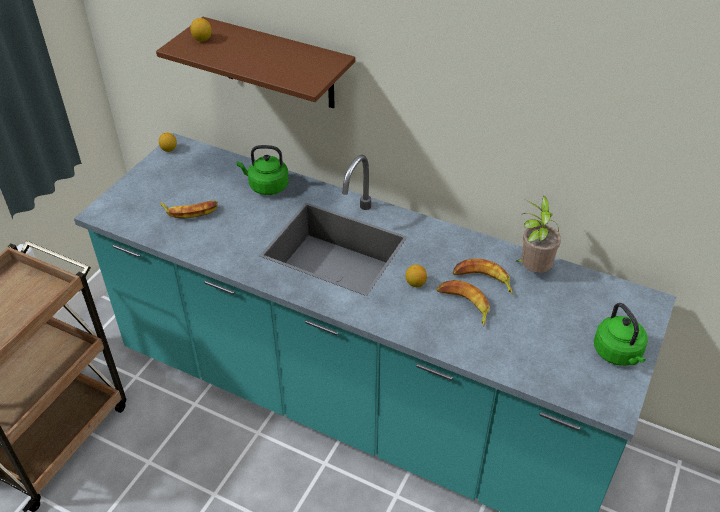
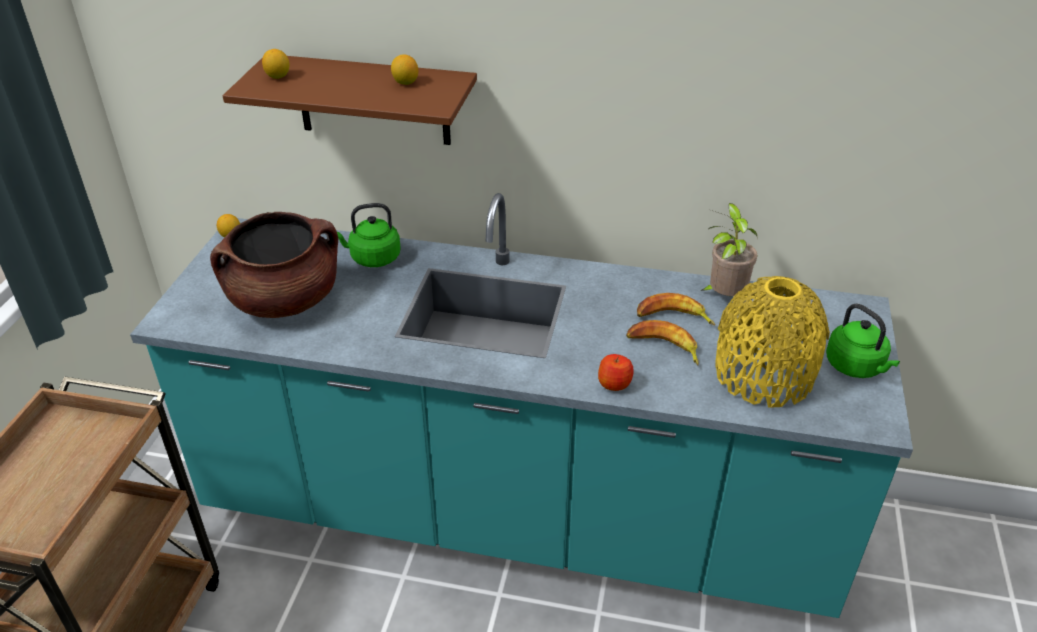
camera: 15 degrees left, 5 degrees down
(190, 211) = (285, 300): banana -> brown cooking pot
(412, 328) = (614, 383): none -> apple
(415, 283) = (597, 334): lemon -> lemon (405, 82)
(536, 344) = (763, 374): none -> yellow vase

